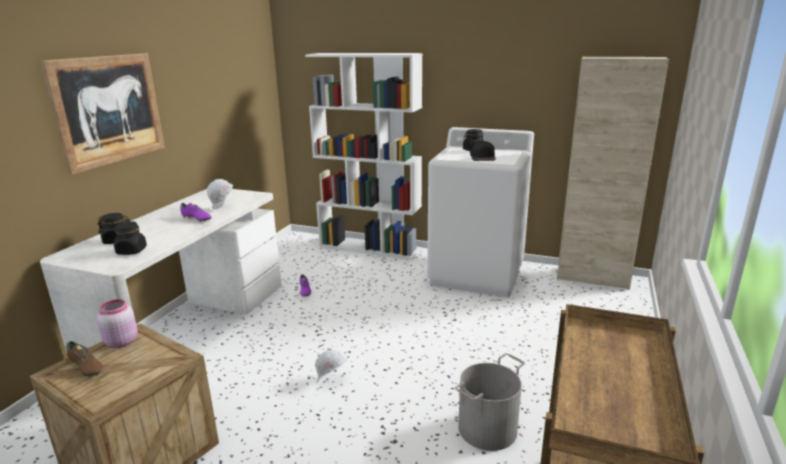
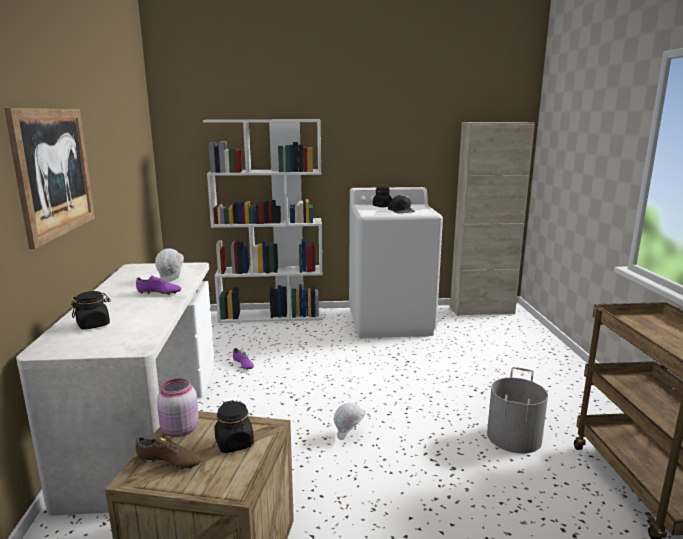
camera: 25 degrees left, 5 degrees down
(131, 251) = (130, 331): black jar -> black jar (234, 443)

